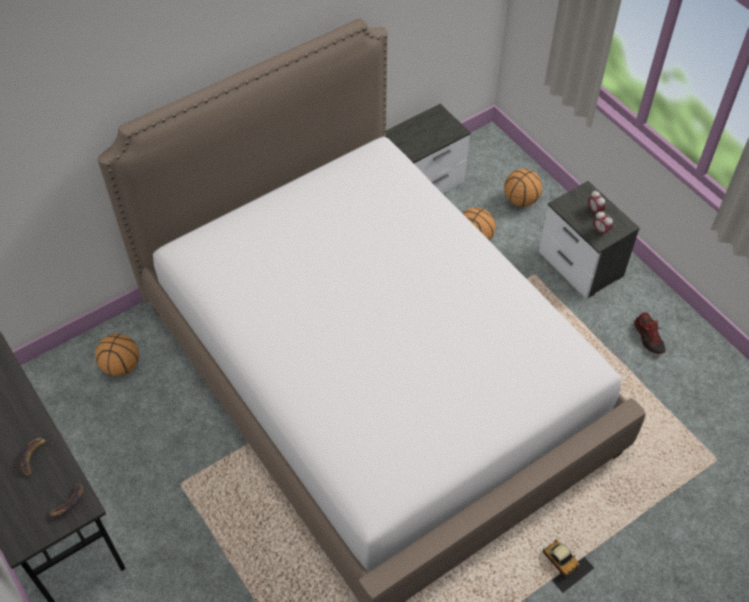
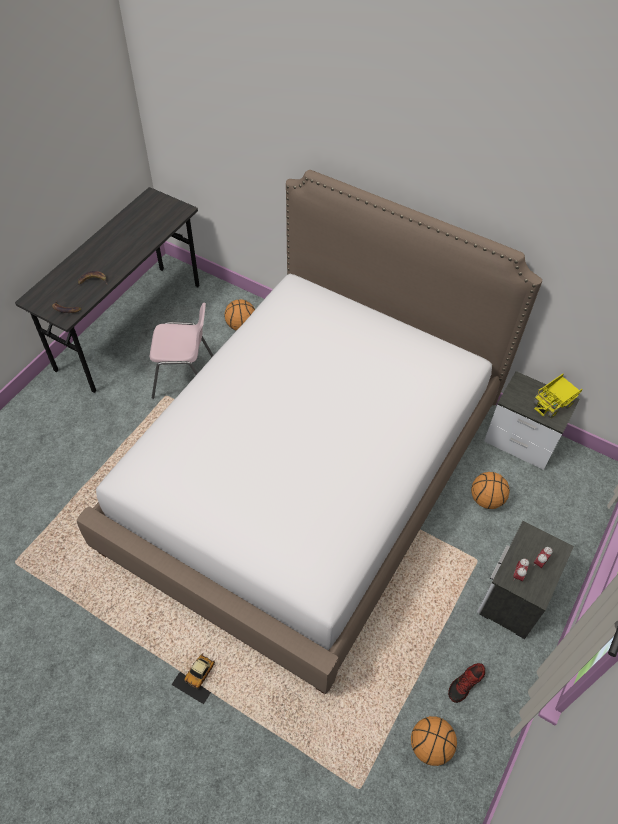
camera: 65 degrees right, 0 degrees up
(167, 454) = (185, 379): none -> pink chair
(435, 123) = (553, 403): none -> toy truck
(521, 200) = (555, 522): basketball -> basketball (430, 746)

